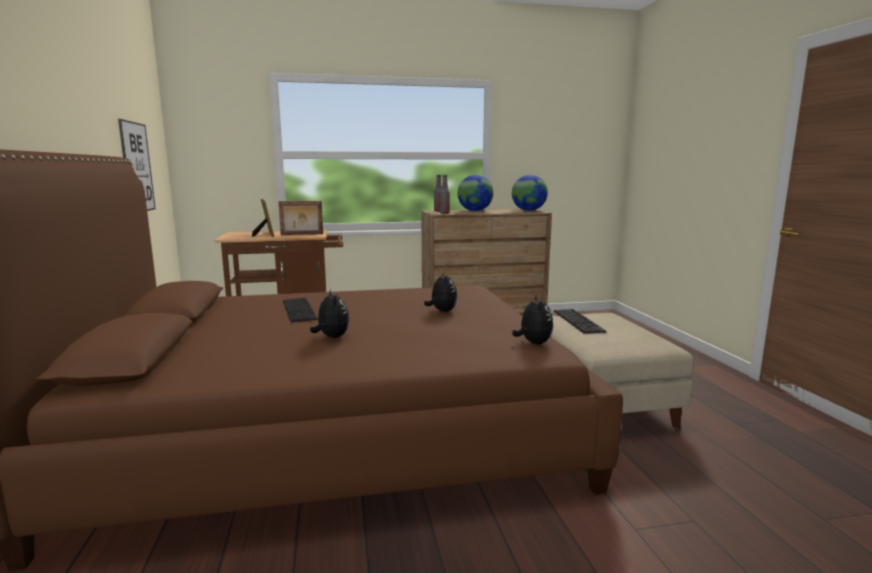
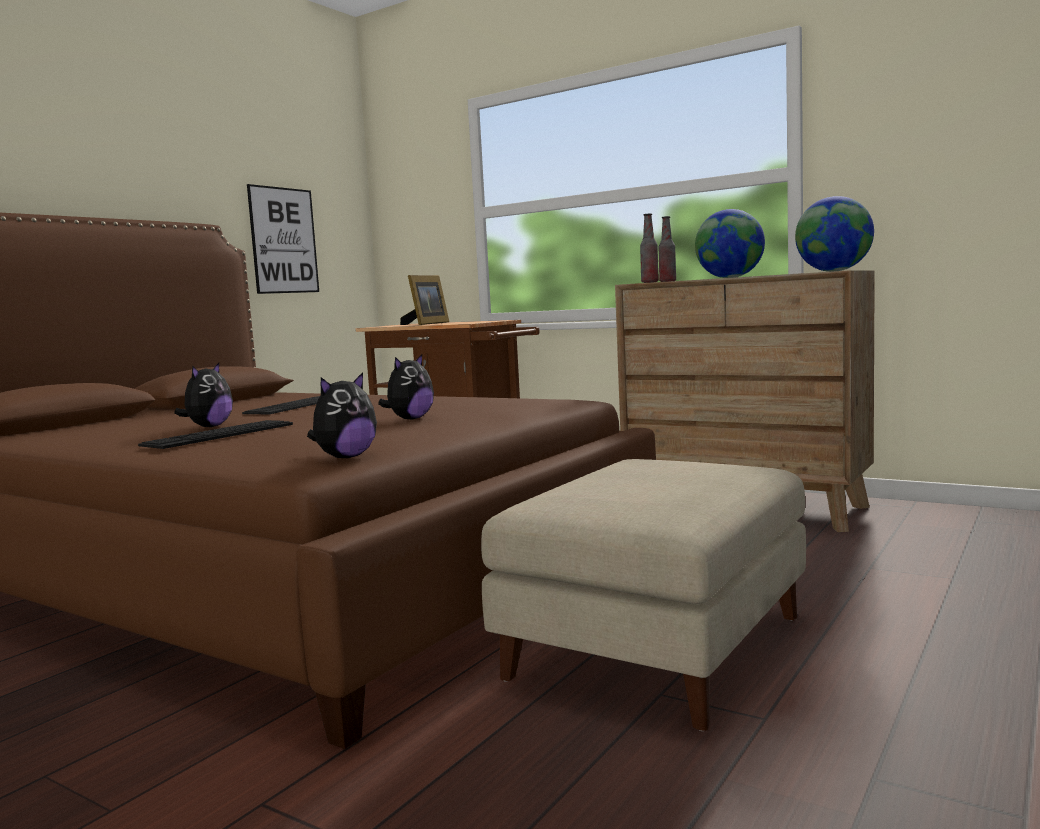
camera: 45 degrees right, 5 degrees down
(302, 234) = (462, 322): picture frame -> none
(578, 321) = (644, 467): keyboard -> keyboard (220, 434)

